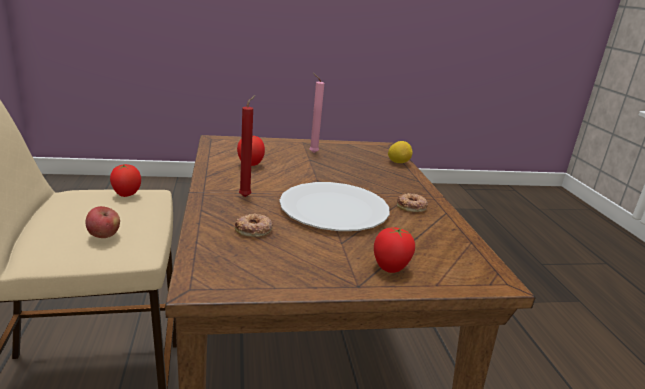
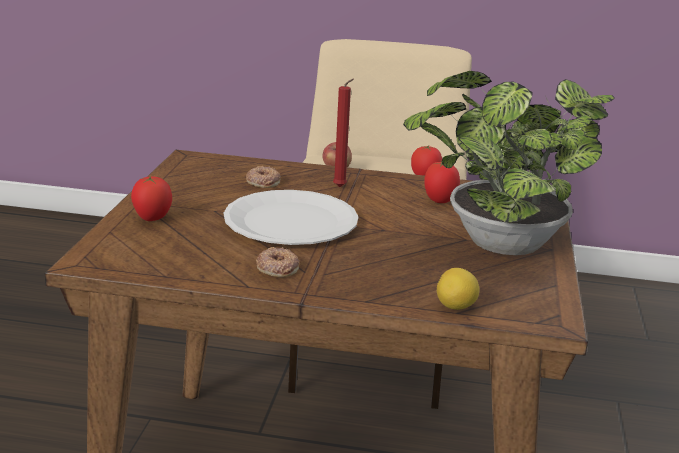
camera: 110 degrees right, 0 degrees up
(312, 152) = (497, 246): pink candle -> potted plant

